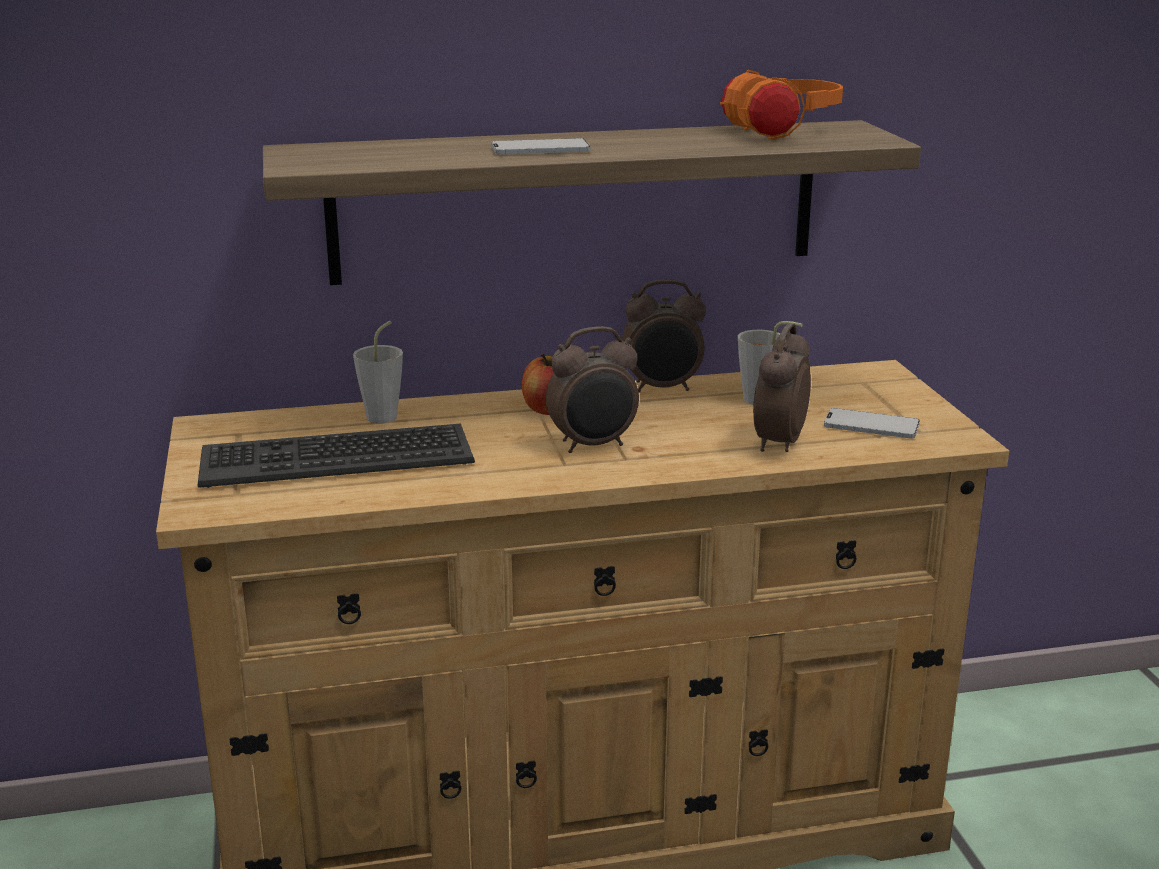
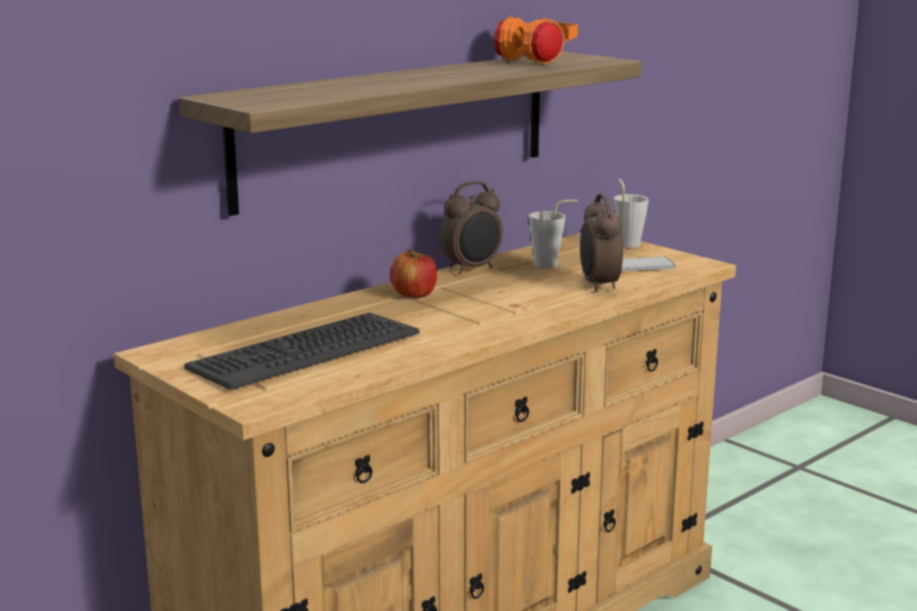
camera: 30 degrees left, 5 degrees down
(386, 414) = (295, 319): grey cup -> grey cup (627, 243)
(540, 149) = (408, 81): phone -> none
(593, 445) = (482, 309): alarm clock -> none

